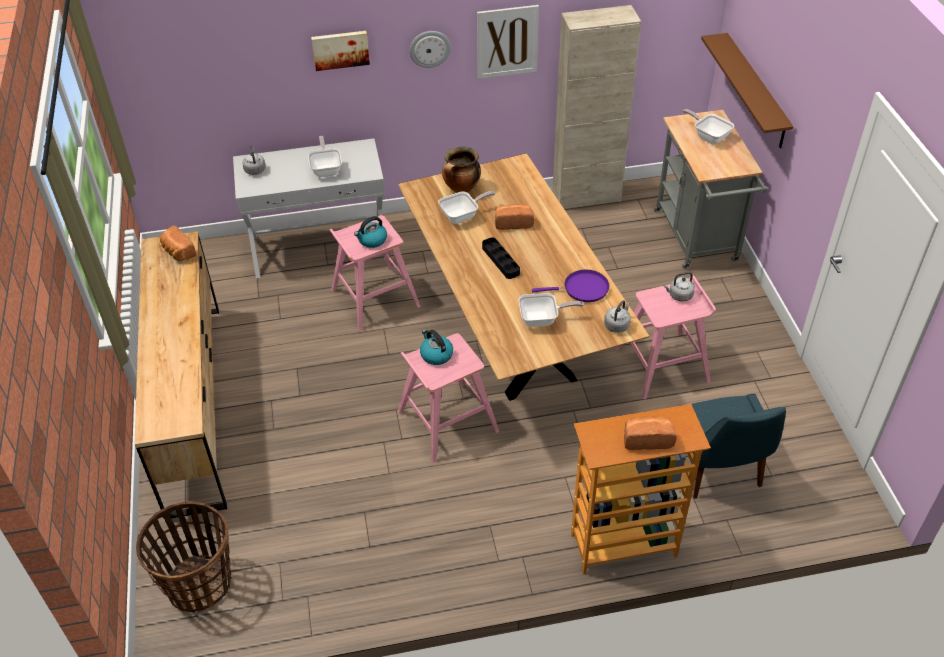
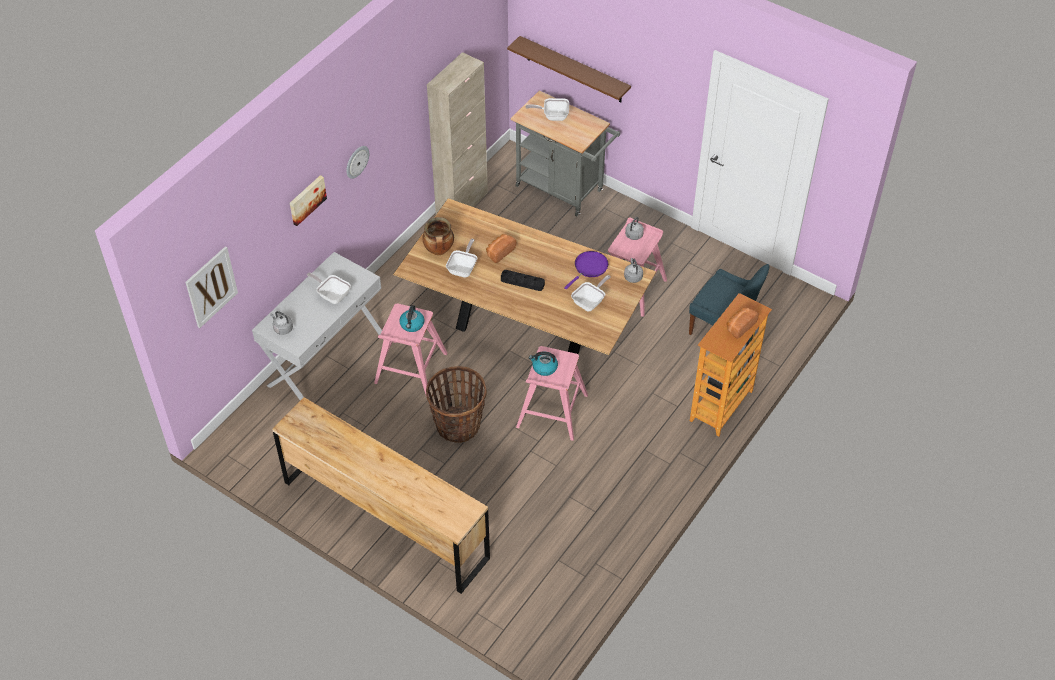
camera: 45 degrees left, 5 degrees up
(178, 252) = (312, 419): bread -> none
(199, 584) = (529, 607): basket -> basket (458, 425)
(507, 42) = (398, 125): picture -> picture (211, 287)

